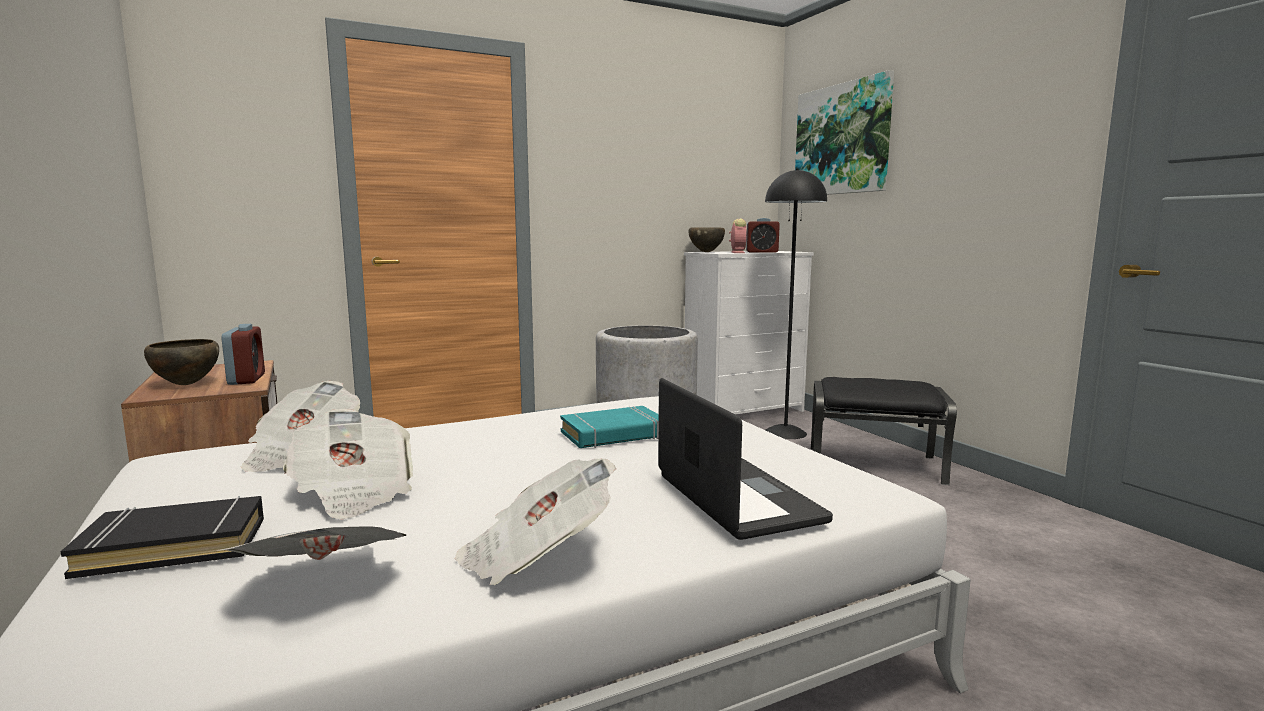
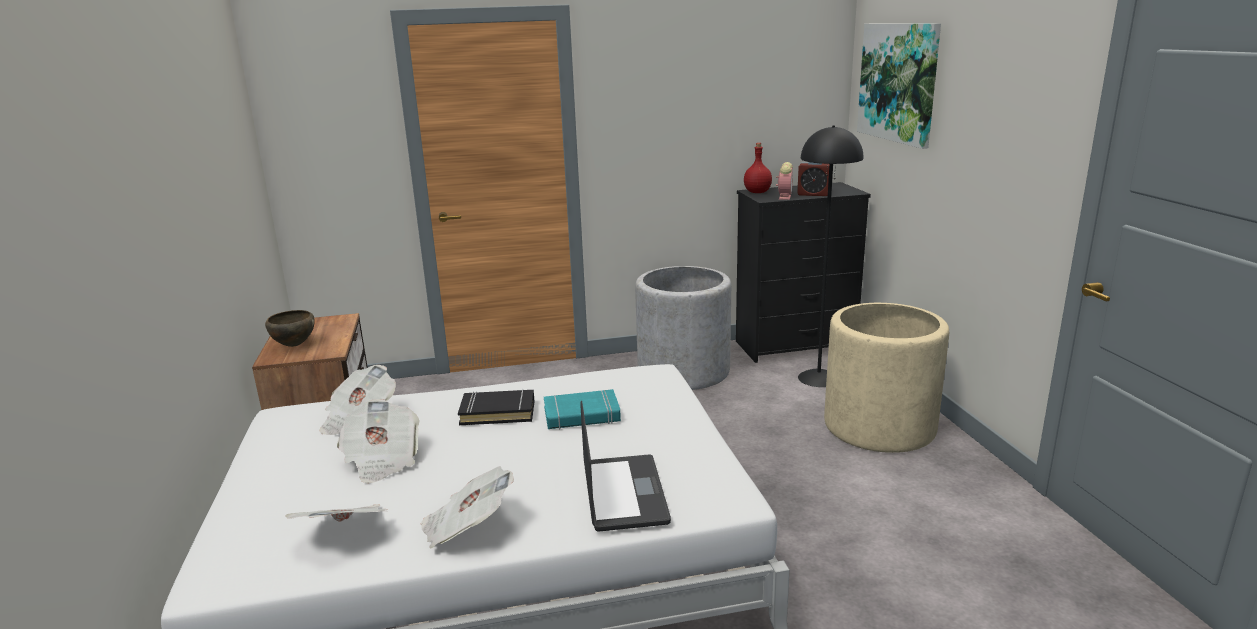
camera: 15 degrees right, 10 degrees up
(175, 545) = (275, 494): black book -> black book (498, 412)
(246, 379) = (334, 341): alarm clock -> none
(706, 252) = (757, 192): brown bowl -> red bottle
(745, 411) = (796, 346): white dresser -> black dresser
(875, 465) = (879, 426): black ottoman -> beige planter

